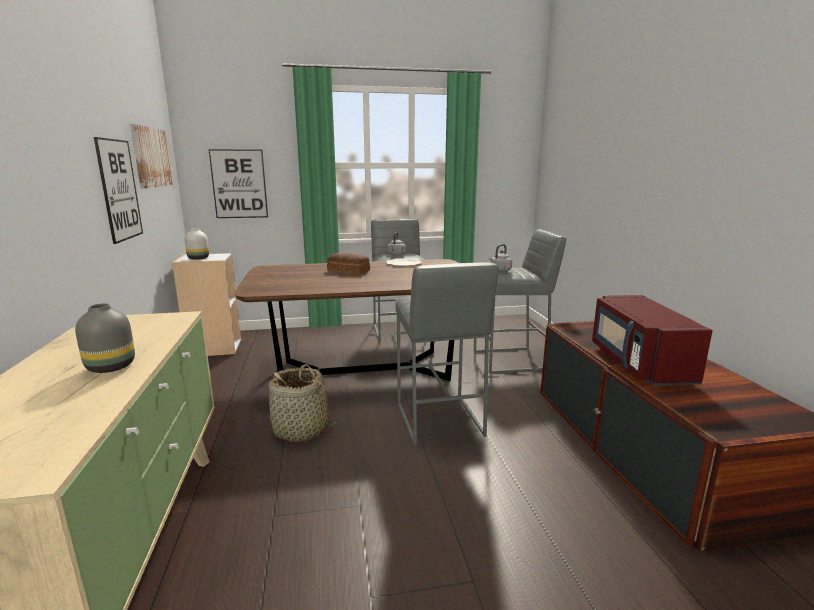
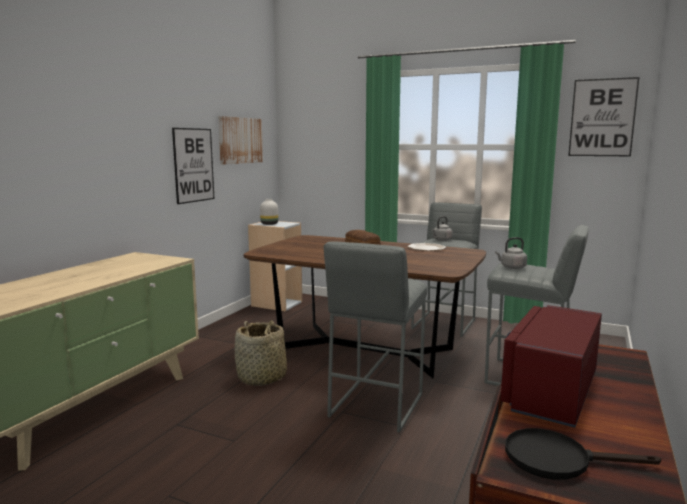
camera: 35 degrees right, 5 degrees down
(111, 366) = (90, 279): grey vase -> none
(239, 184) = (320, 163): picture -> picture (602, 118)
(726, 410) = (558, 459): none -> black frying pan

